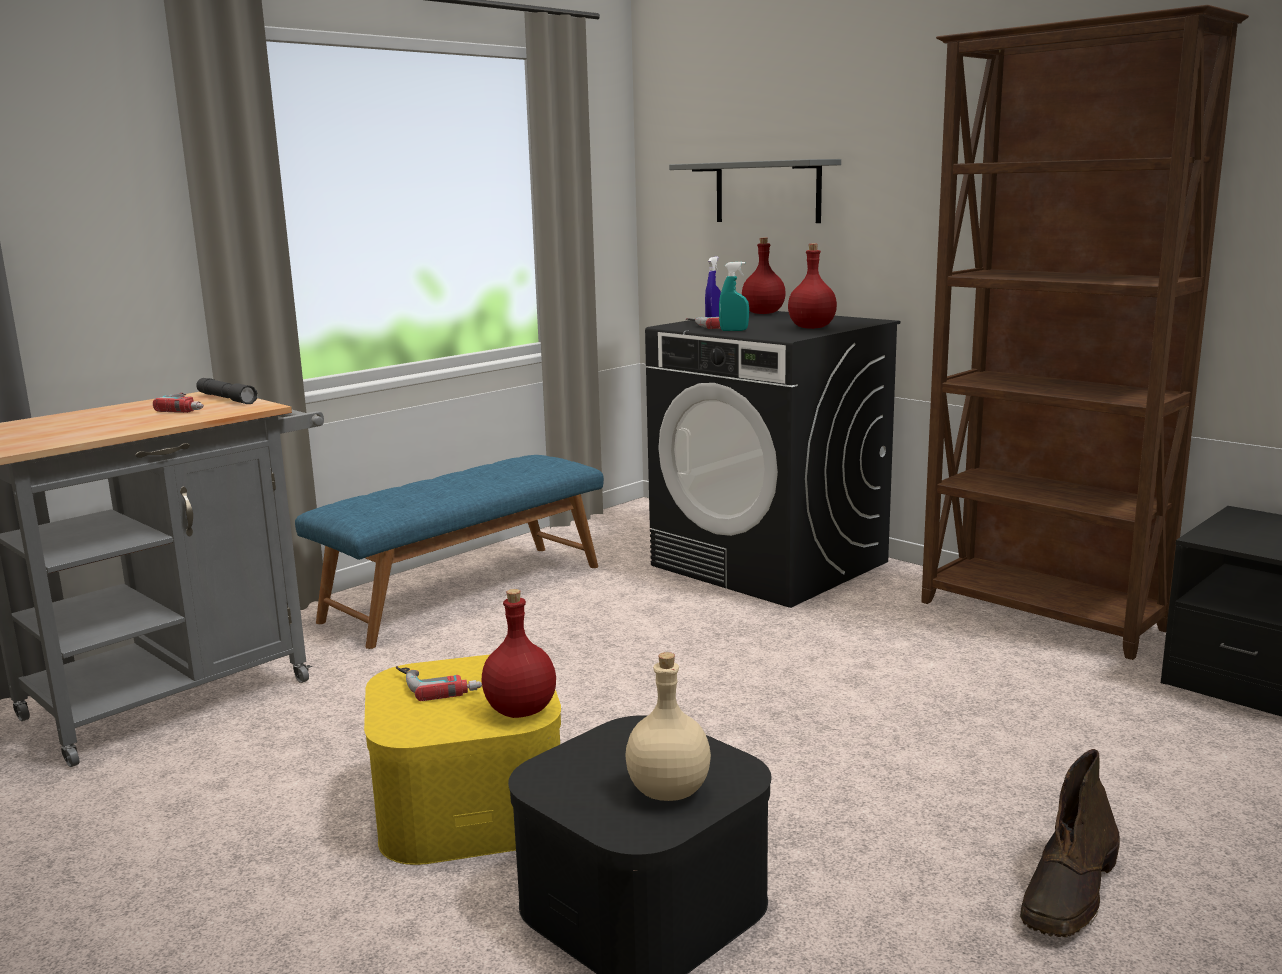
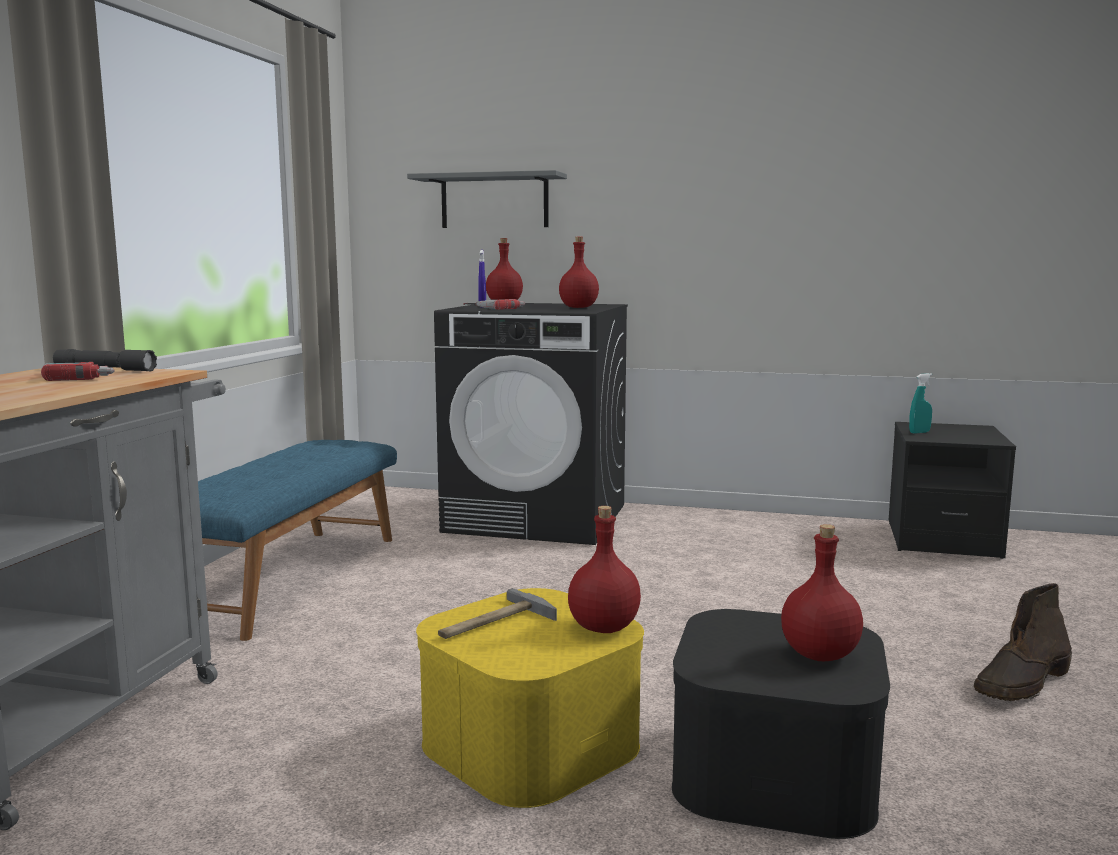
camera: 30 degrees left, 5 degrees down
(439, 683) = (493, 623): power drill -> hammer
(670, 791) = (821, 655): beige bottle -> red bottle
(734, 330) = (522, 309): turquoise spray bottle -> turquoise spray bottle (919, 432)
(1041, 617) = (773, 524): brown bookcase -> none
(1069, 892) = (1022, 683): brown boot -> brown boot turned 45 degrees clockwise

